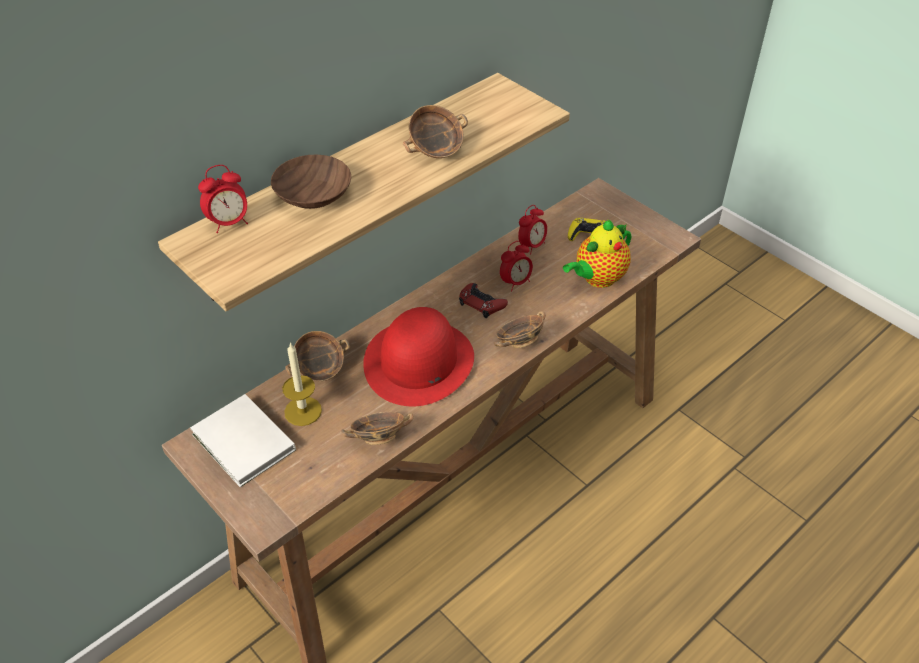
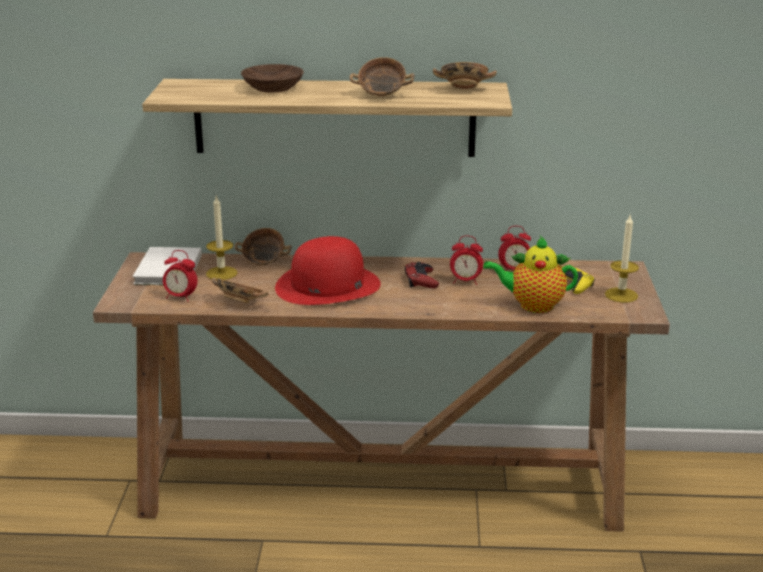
camera: 45 degrees right, 20 degrees down
(229, 223) = (208, 83): alarm clock -> alarm clock (181, 297)
(519, 341) = (411, 307): bowl -> bowl (464, 89)
(635, 227) = (621, 295): none -> candle

